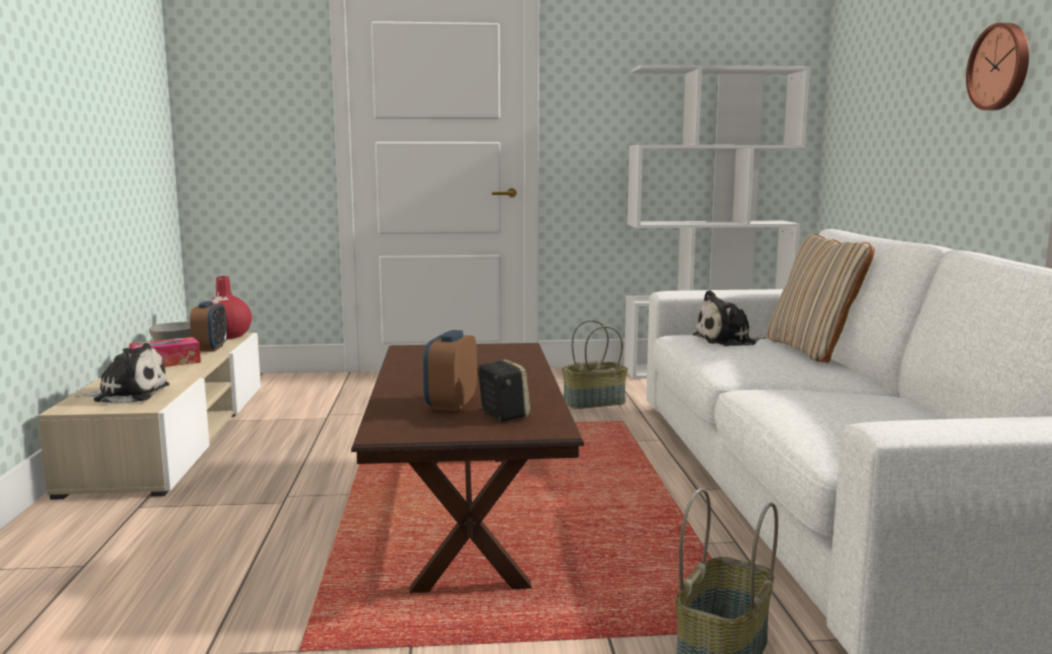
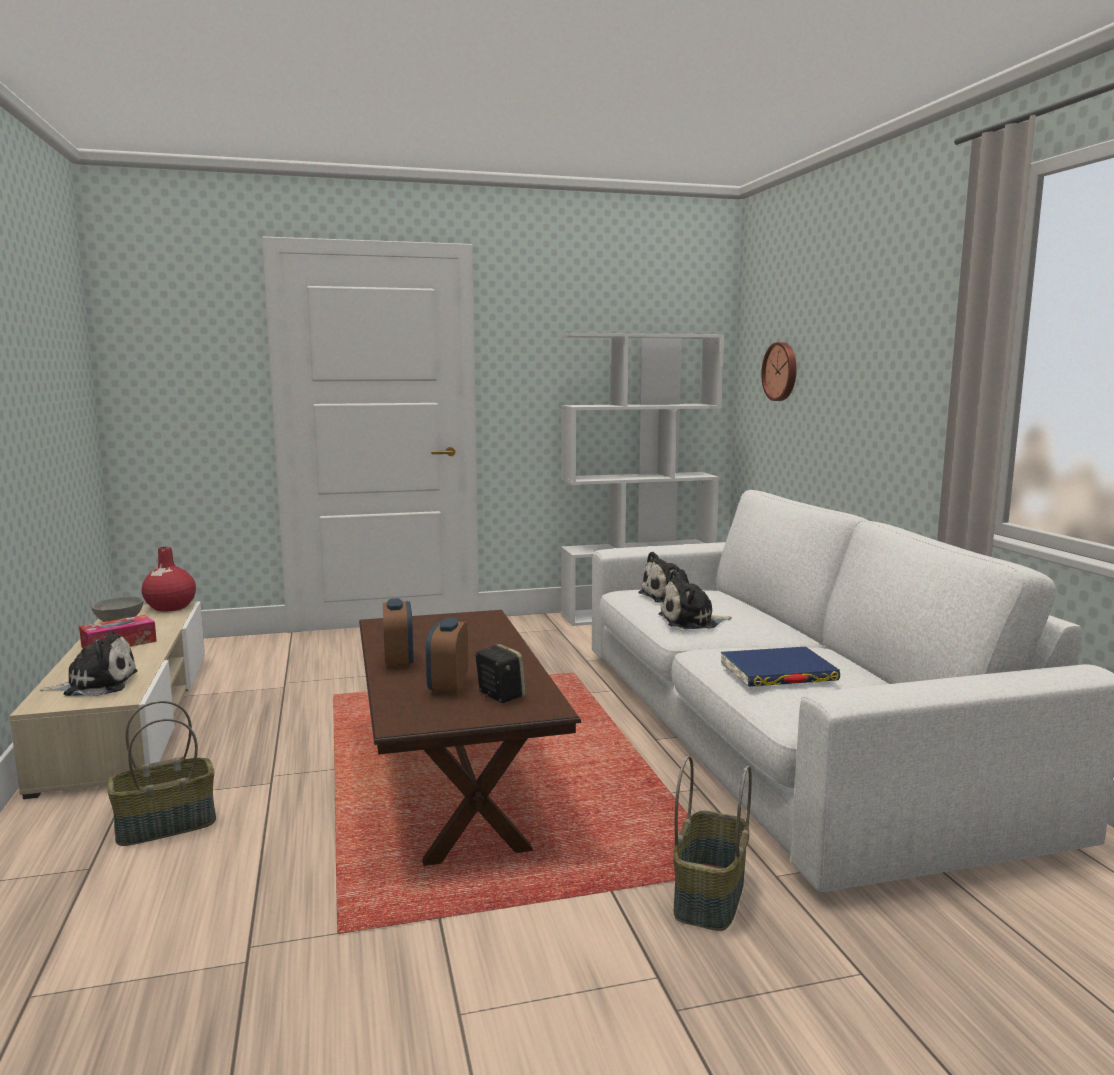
camera: 10 degrees left, 0 degrees up
(210, 348) = (159, 623): alarm clock -> alarm clock (399, 661)
(594, 403) = (542, 654): basket -> basket (165, 826)
(745, 363) = (691, 621): none -> plush toy
(812, 350) = (744, 603): beige pillow -> none
(831, 412) = (778, 673): none -> blue book
(1001, 67) = (893, 356): wall clock -> wall clock (781, 371)

